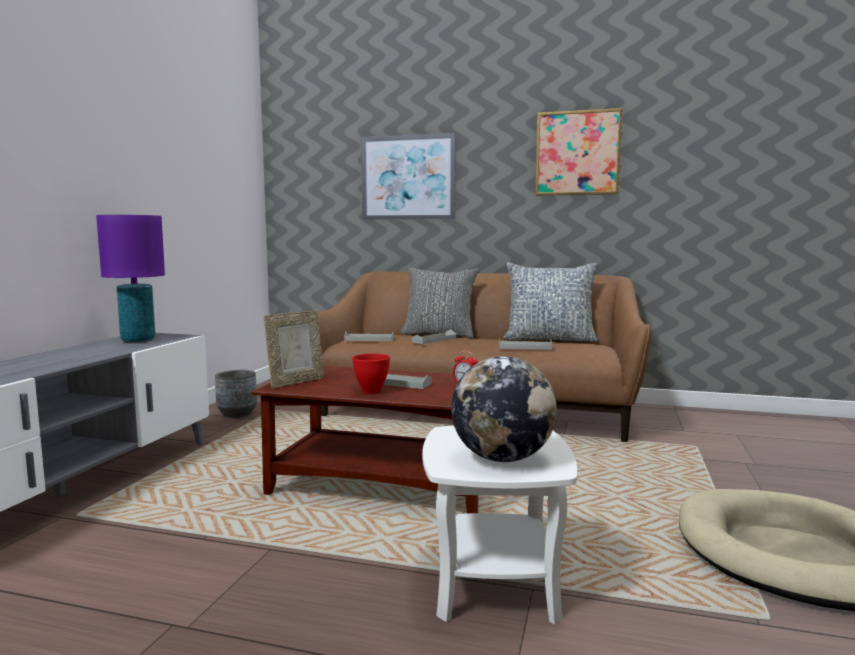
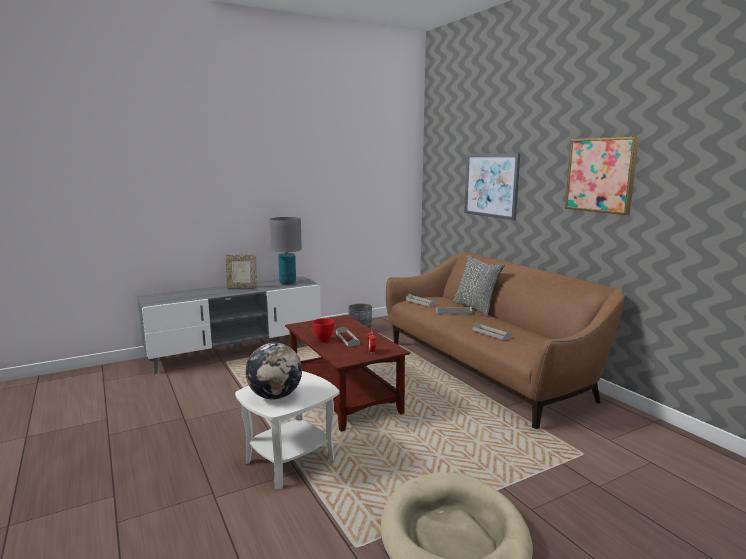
camera: 45 degrees right, 5 degrees up
(138, 340) = (287, 282): purple table lamp -> grey table lamp
(296, 382) = (311, 324): picture frame -> picture frame (242, 287)
(549, 339) = (537, 331): pillow -> none

